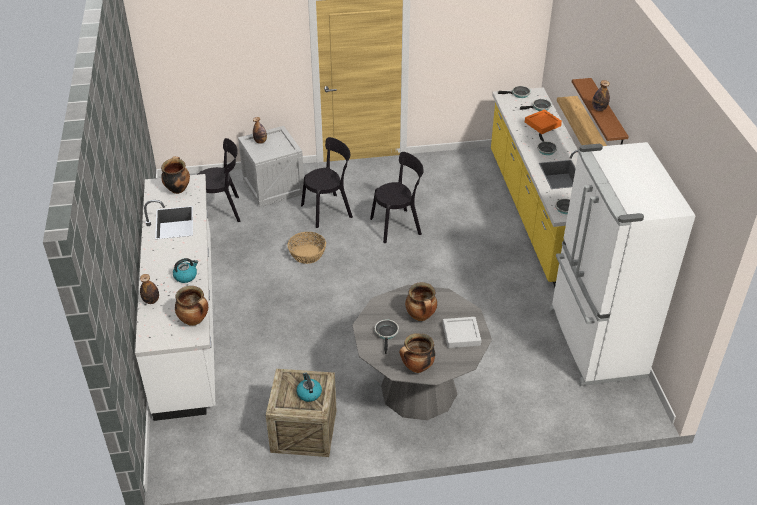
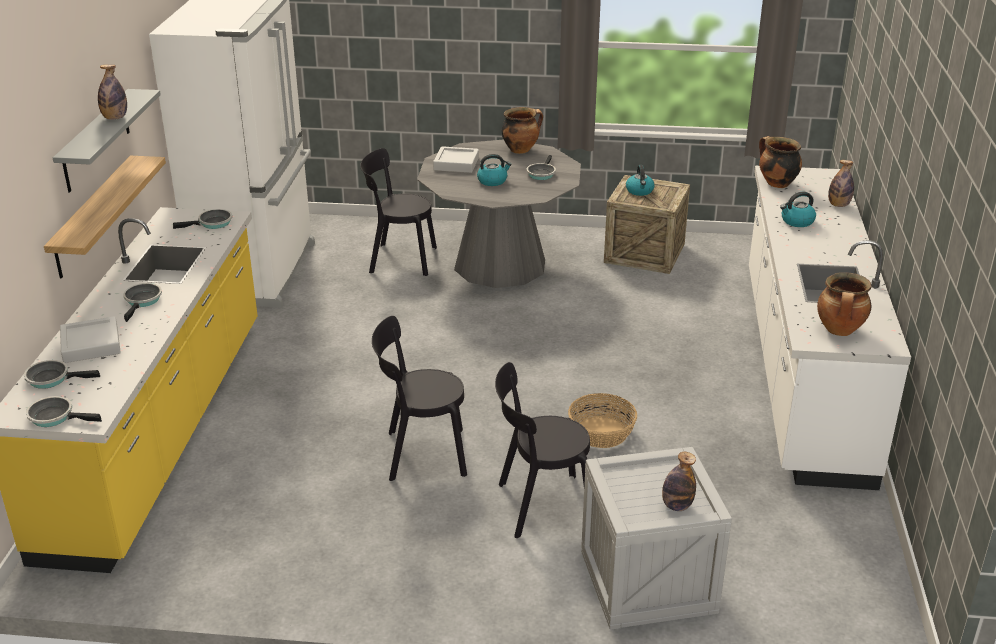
camera: 165 degrees left, 10 degrees down
(222, 210) = (762, 544): black chair -> black chair (399, 259)
(421, 316) = (492, 181): cooking pot -> kettle
(542, 124) = (91, 344): orange tray -> grey tray
(607, 116) = (96, 140): brown shelf -> grey shelf

